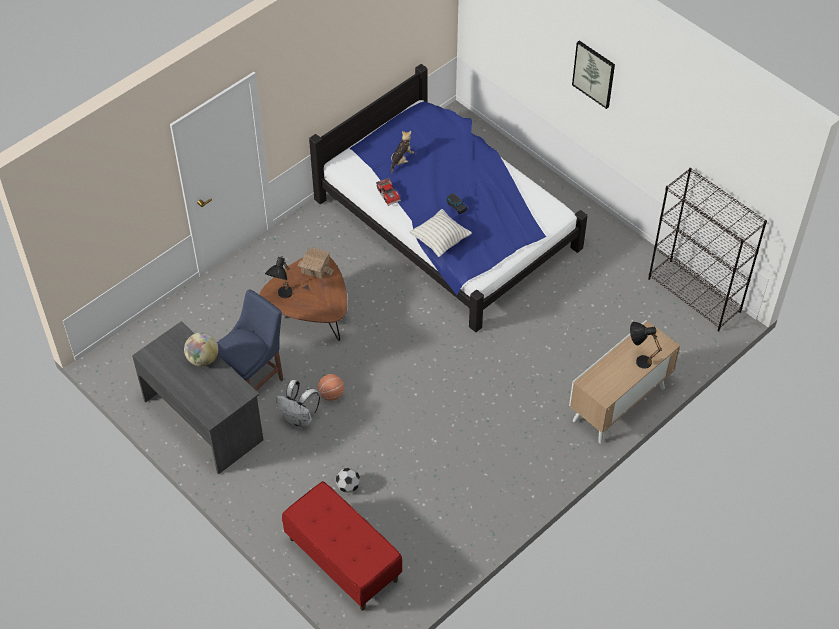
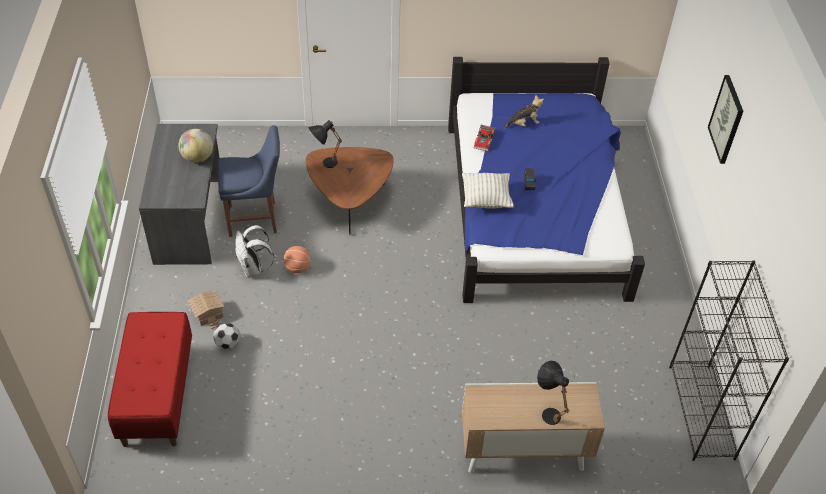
camera: 40 degrees right, 5 degrees down
(315, 267) = (373, 161): toy house -> toy house (208, 313)

